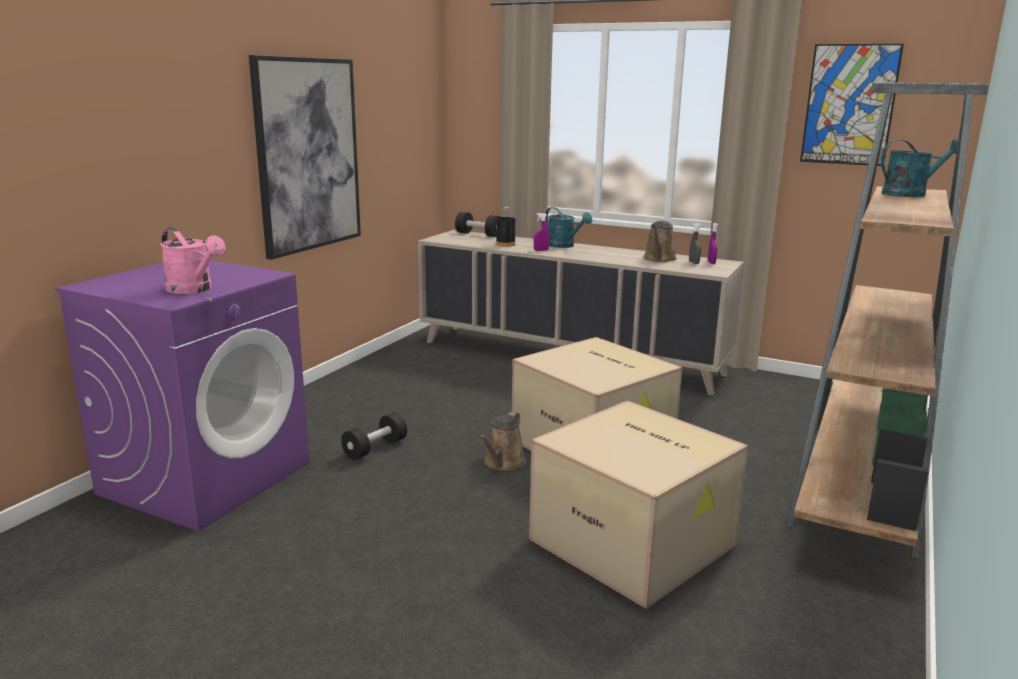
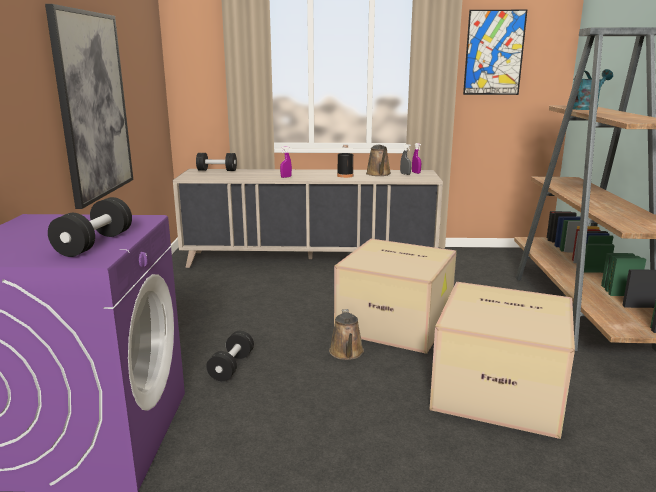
camera: 25 degrees left, 0 degrees up
(194, 289) = (95, 244): pink watering can -> black dumbbell
(505, 244) = (251, 175): black bottle -> black bottle (345, 176)
(564, 246) = (297, 172): turquoise watering can -> none

